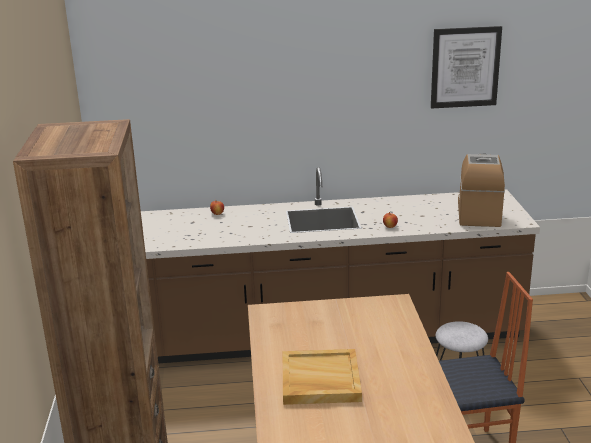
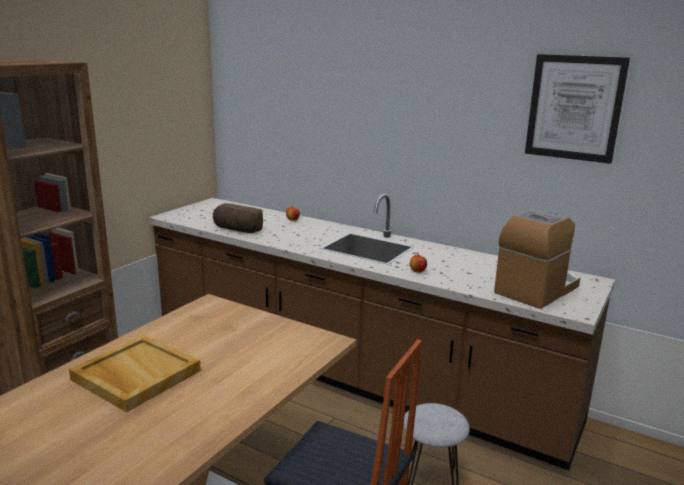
camera: 35 degrees right, 5 degrees down
(190, 239) = (236, 229): none -> bread

